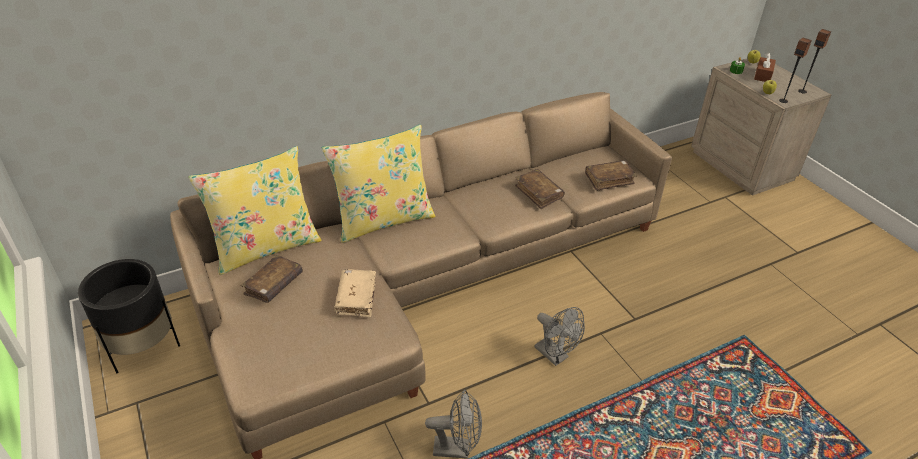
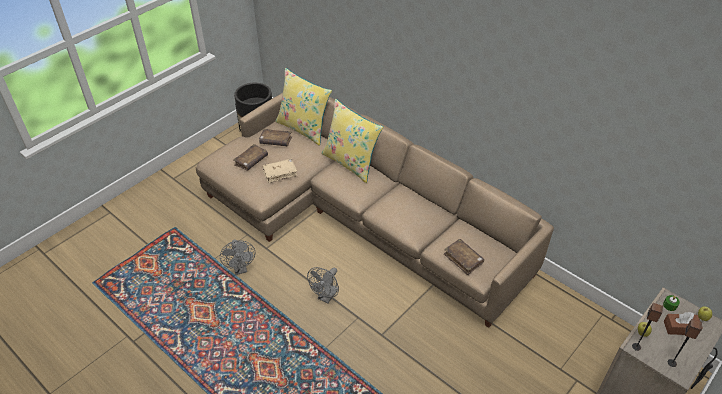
camera: 70 degrees right, 5 degrees up
(539, 193) = (421, 225): brown book -> brown book (251, 161)

